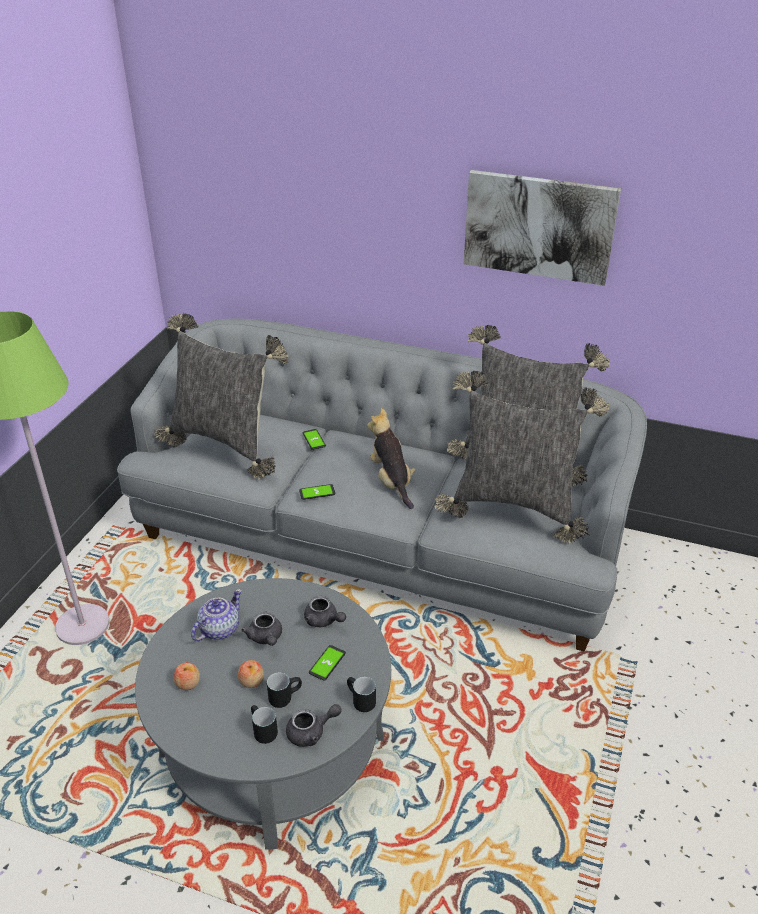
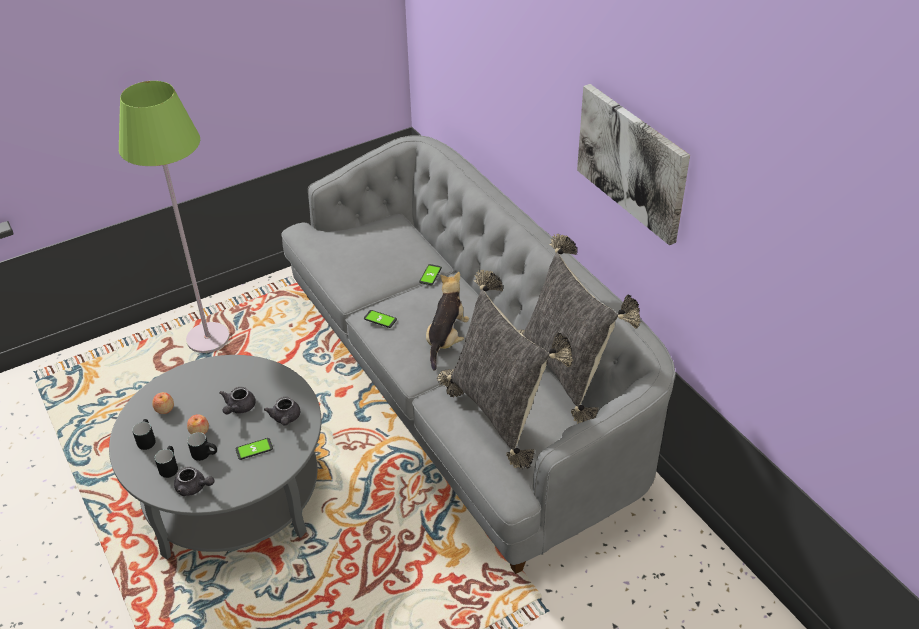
camera: 40 degrees right, 5 degrees up
(219, 629) = (219, 384): teapot -> none
(228, 450) = (360, 253): pillow -> none
(359, 702) = (243, 488): black mug -> black mug (146, 440)

